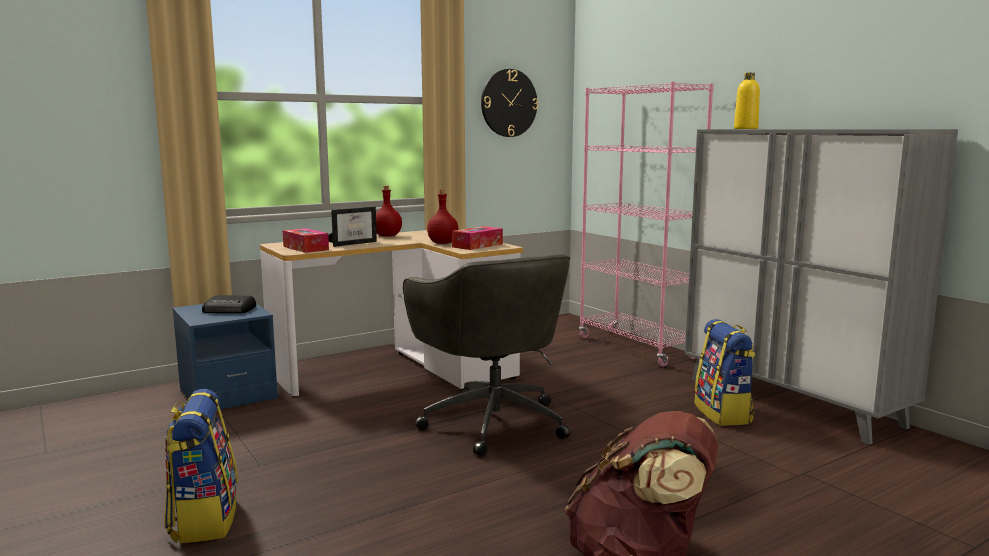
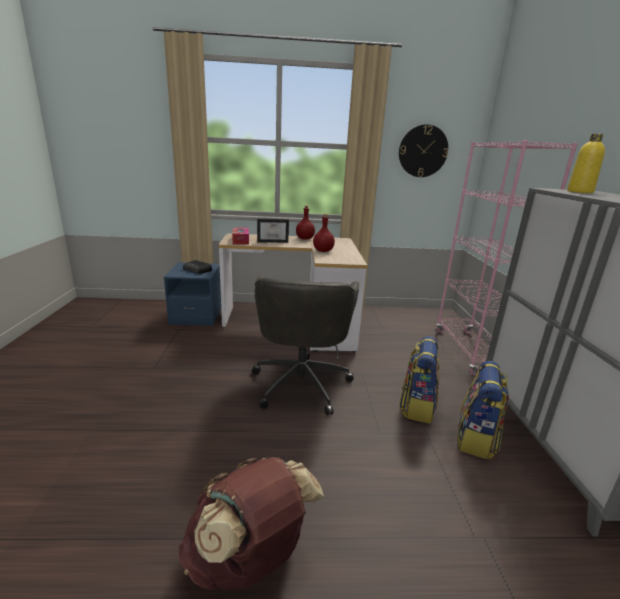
camera: 30 degrees right, 10 degrees up
(204, 519) = (88, 395): backpack -> backpack (417, 406)
(477, 245) = (339, 257): tissue box -> none

